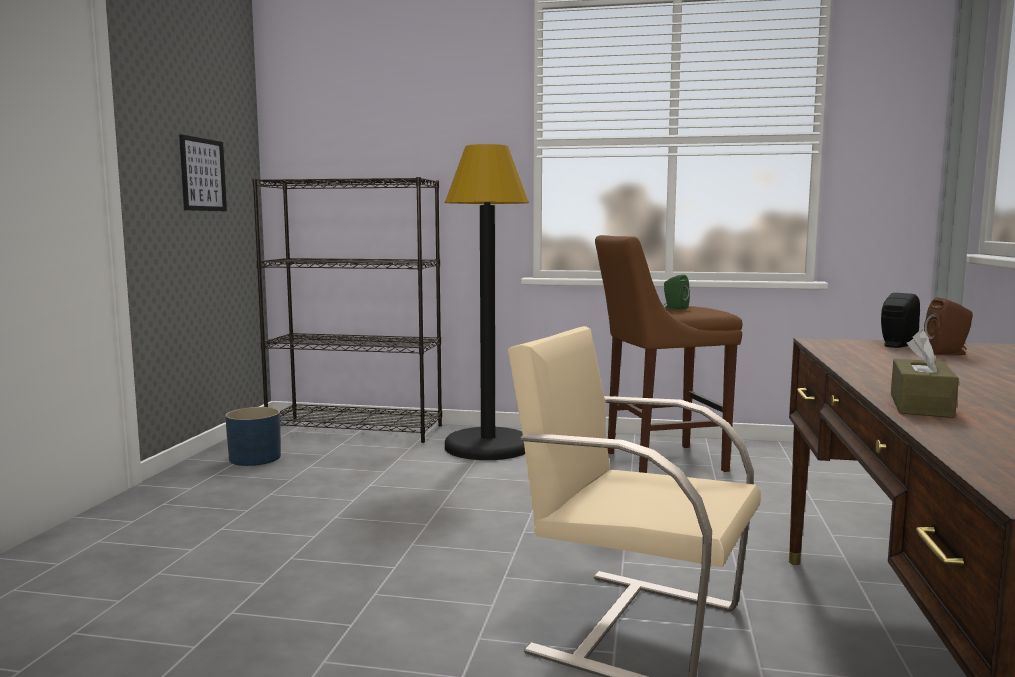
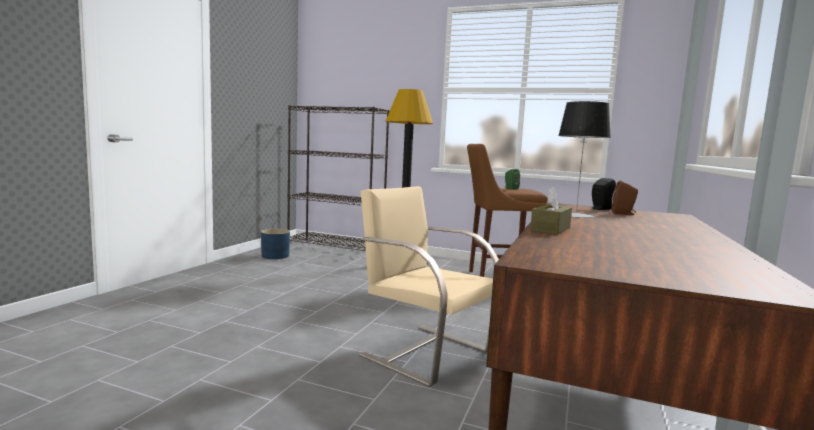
camera: 10 degrees right, 0 degrees up
(203, 174) = (261, 101): picture -> none
(891, 365) = (575, 215): none -> table lamp

